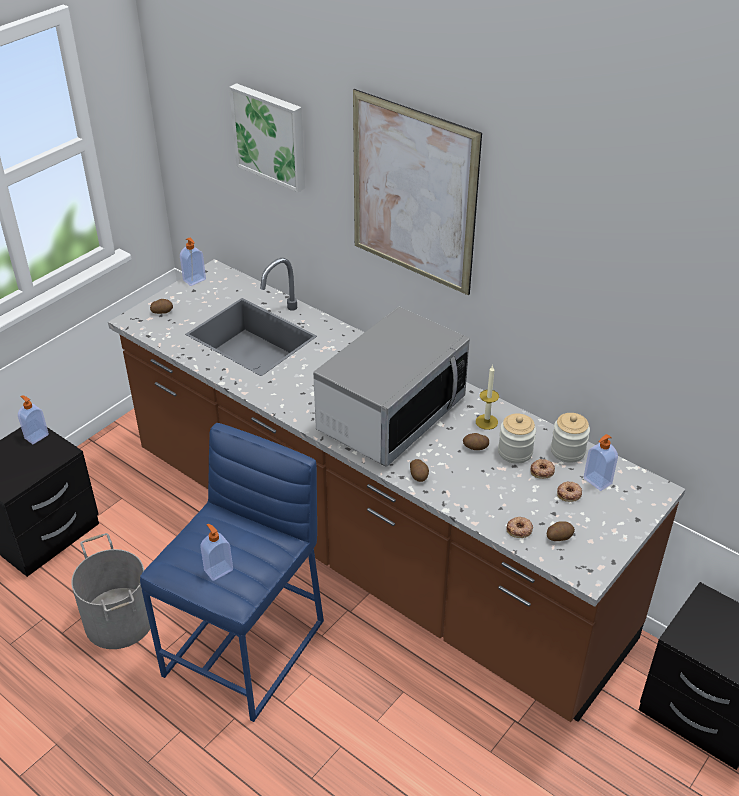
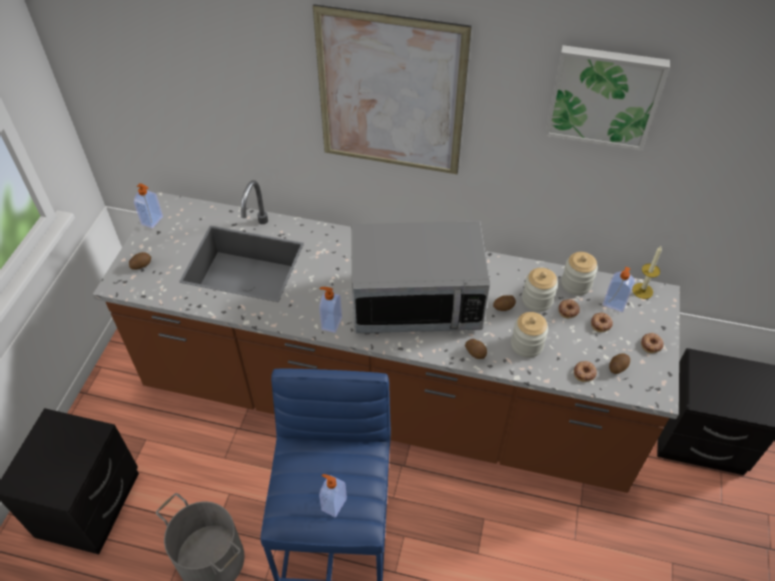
camera: 25 degrees left, 10 degrees up
(36, 436) = (58, 426): soap dispenser -> soap dispenser (331, 323)
(271, 136) = (211, 65): picture -> picture (604, 96)
(391, 415) = (416, 301): microwave -> microwave turned 75 degrees clockwise
(476, 486) = (527, 345): none -> jar
(486, 422) = (497, 279): candle -> candle (642, 291)
(612, 529) = (651, 344): none -> donut

